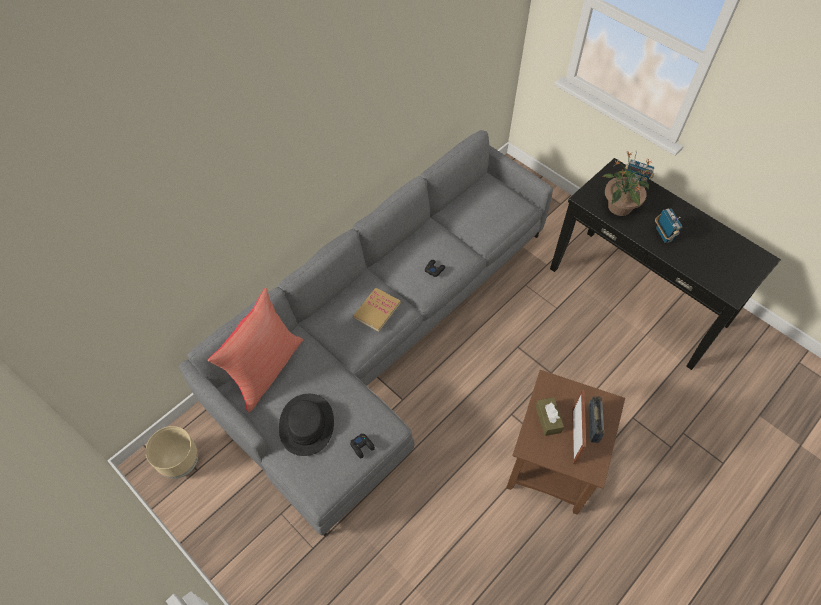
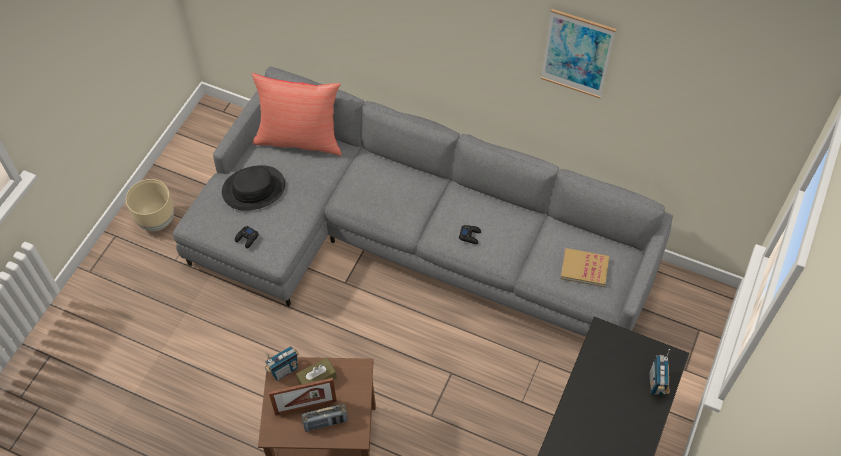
camera: 70 degrees right, 0 degrees up
(181, 462) = (222, 134): beige planter -> beige planter (157, 220)
(377, 310) = (396, 202): book -> book (584, 268)
(400, 71) = (577, 54): none -> picture
(619, 207) = (606, 373): potted plant -> none
(663, 235) = (586, 430): radio -> radio (284, 370)

